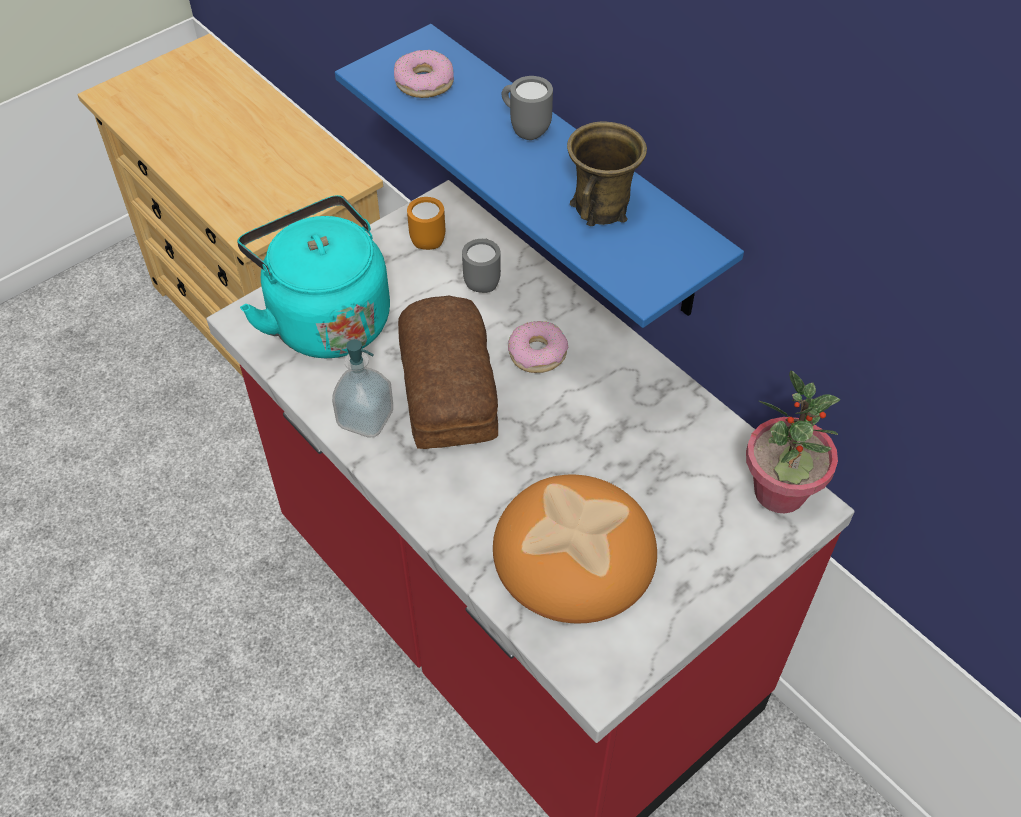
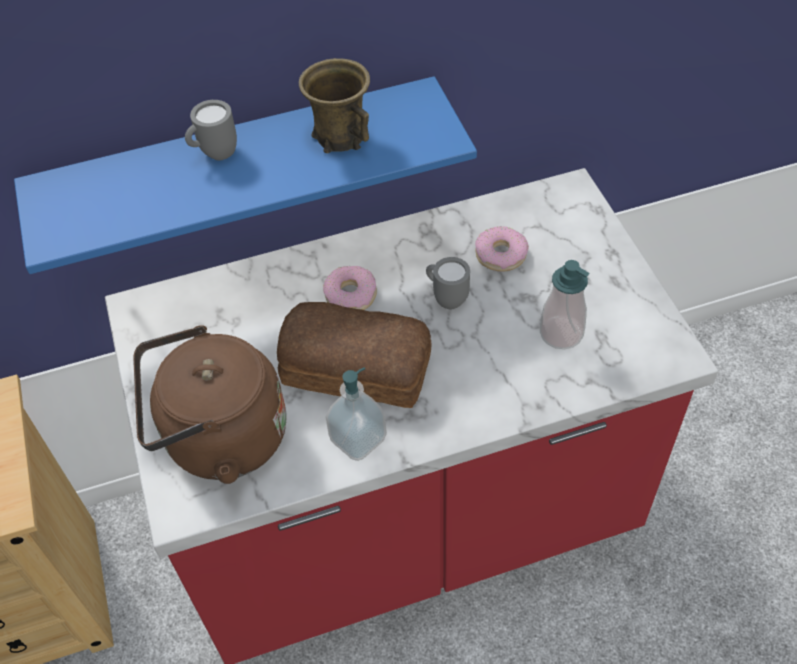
camera: 65 degrees left, 0 degrees up
(325, 318) = (219, 439): turquoise kettle -> brown kettle
(424, 82) = (98, 204): donut -> donut (501, 254)
(428, 239) = (171, 332): orange mug -> none
(483, 281) = (248, 307): grey mug -> grey mug (446, 298)
(576, 553) = (561, 333): bread -> soap dispenser
(779, 492) = (554, 199): potted plant -> none

